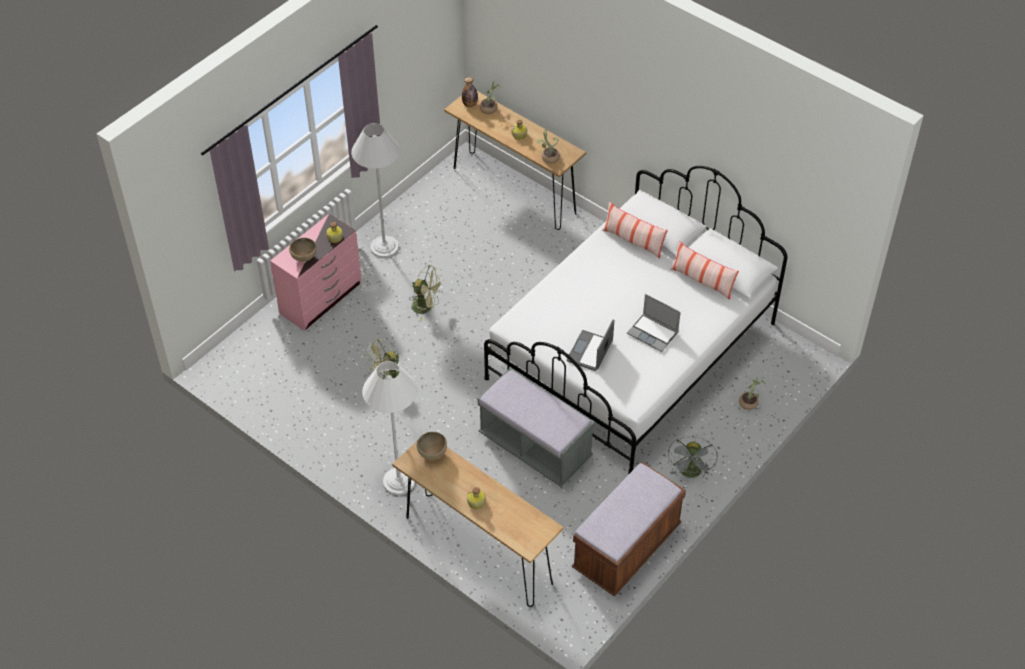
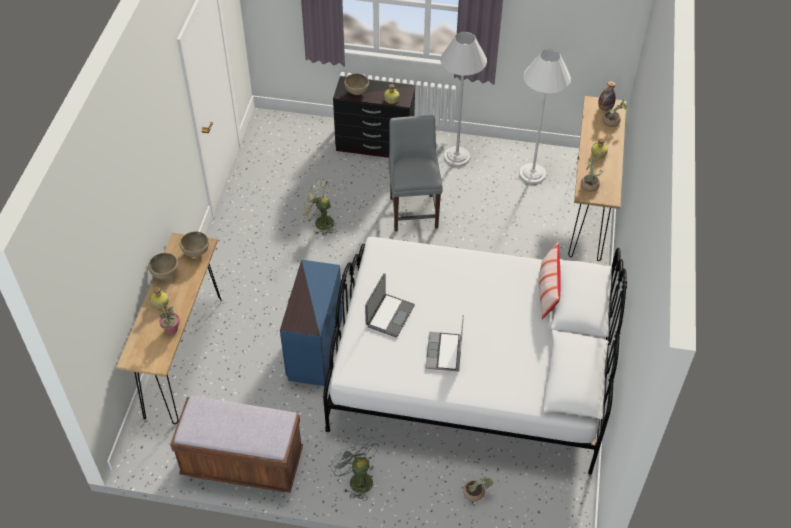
camera: 60 degrees right, 0 degrees up
(321, 298) = (375, 145): pink dresser -> black dresser
(399, 481) = (224, 274): white floor lamp -> white floor lamp (532, 174)
(426, 307) = (413, 210): green fan -> grey chair
(443, 486) = (165, 274): none -> brown bowl
(514, 504) = (171, 329): none -> potted plant
(535, 447) = (314, 348): grey bench -> blue dresser
(590, 352) = (389, 315): laptop -> laptop turned 120 degrees clockwise
(691, 474) = (357, 479): grey fan -> grey fan turned 75 degrees clockwise
(702, 281) = (539, 364): pillow -> none

